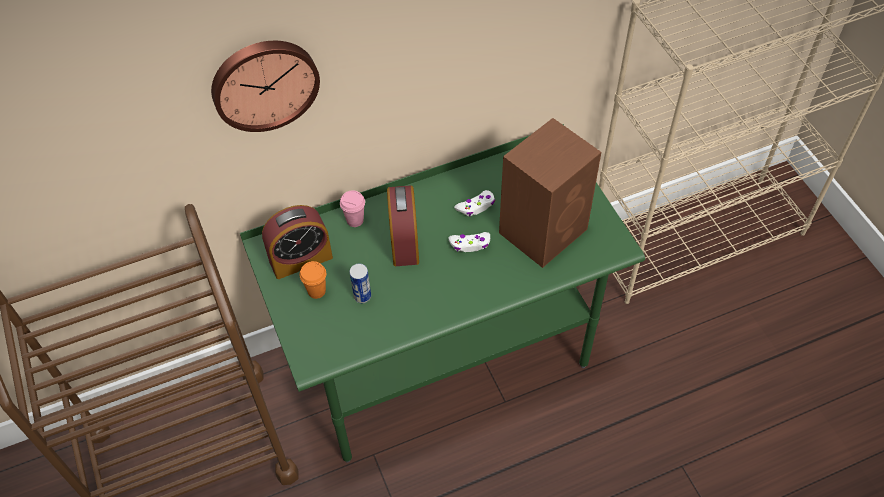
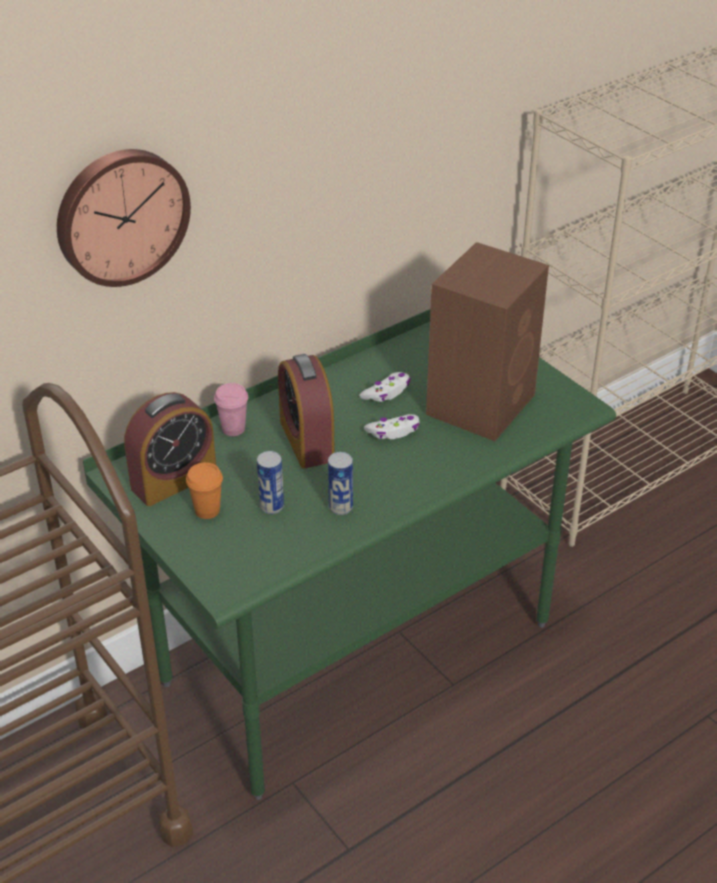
camera: 15 degrees left, 15 degrees down
(411, 307) = (340, 507): none -> can

